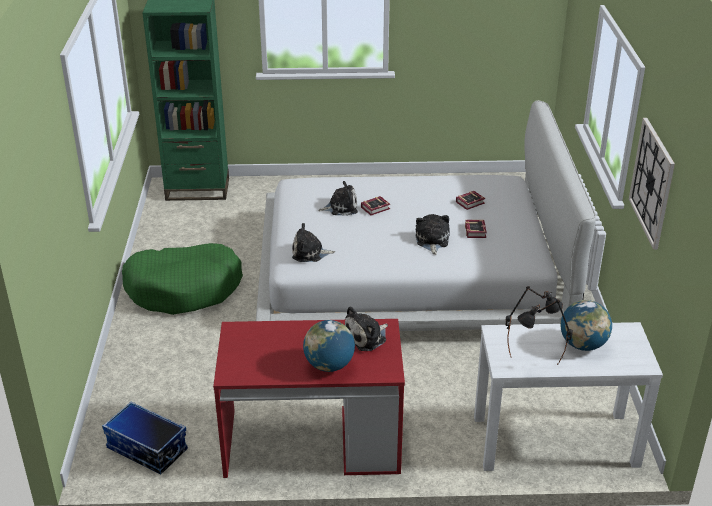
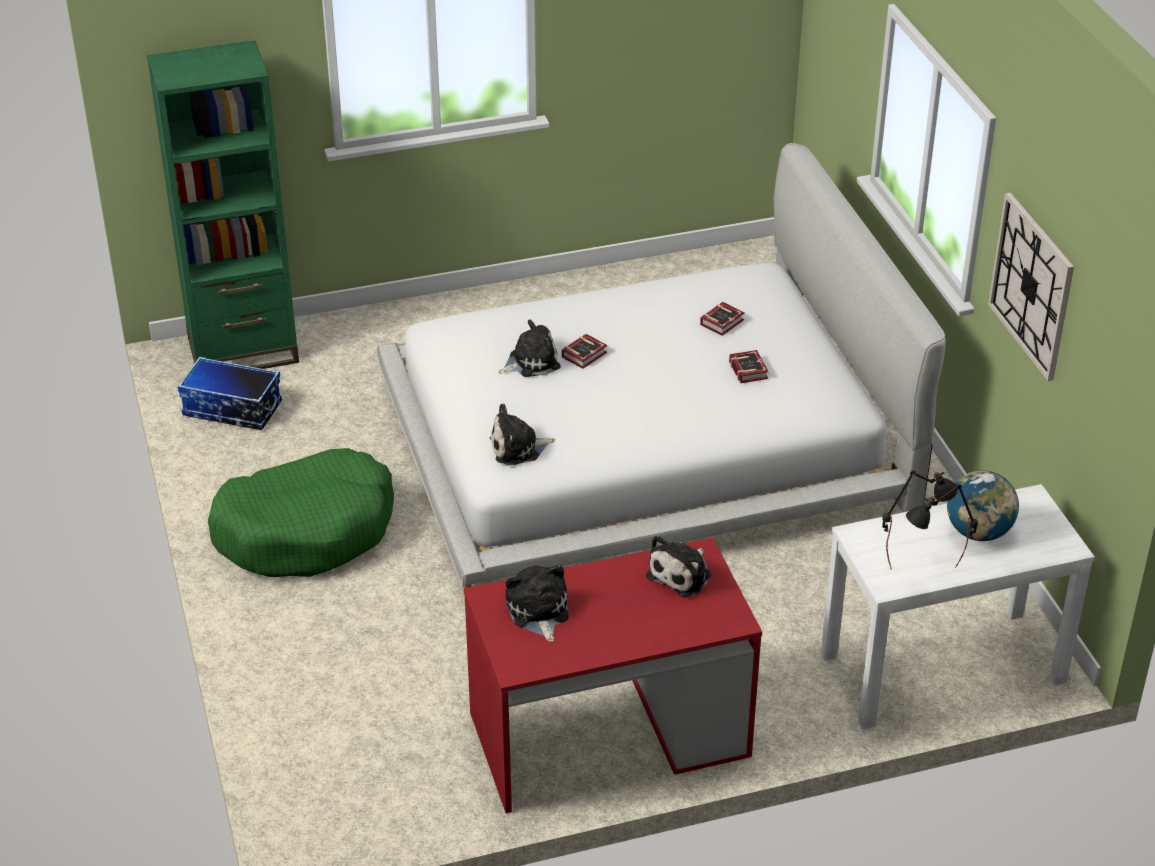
camera: 15 degrees left, 5 degrees up
(146, 449) = (373, 795): storage box -> storage box (231, 410)
(329, 365) = (649, 627): globe -> none
(432, 241) = (691, 397): plush toy -> plush toy (538, 612)

